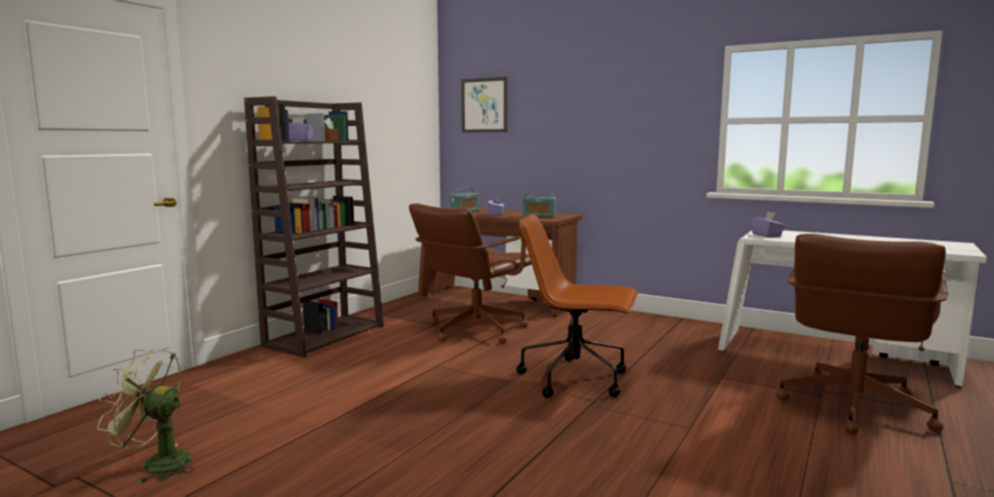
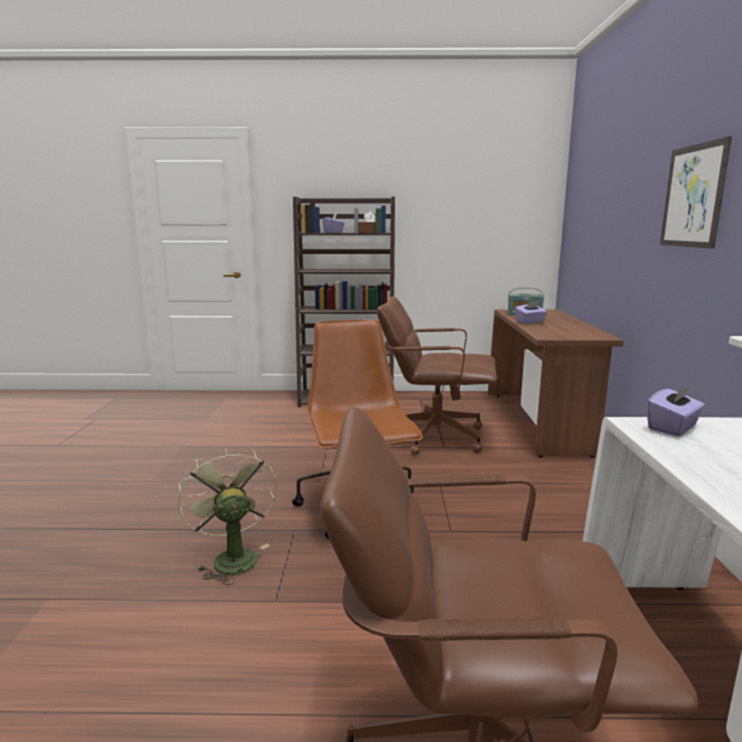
camera: 60 degrees right, 5 degrees up
(156, 464) = (115, 427): green fan -> green fan (231, 557)
(484, 105) = (586, 189): picture -> picture (693, 196)
(539, 216) = (558, 331): radio -> none

